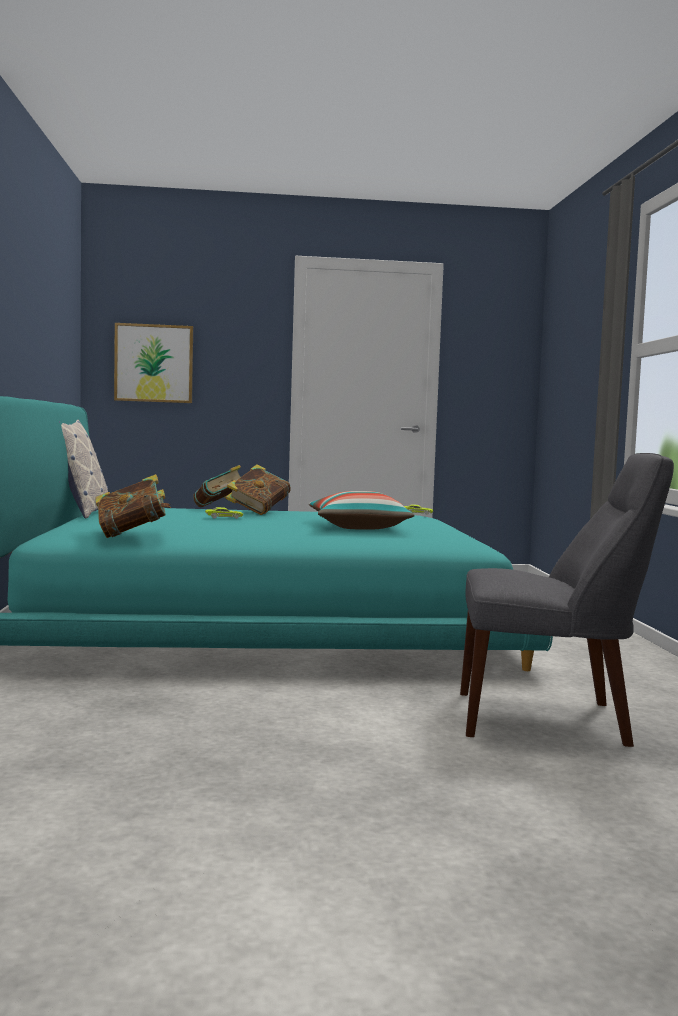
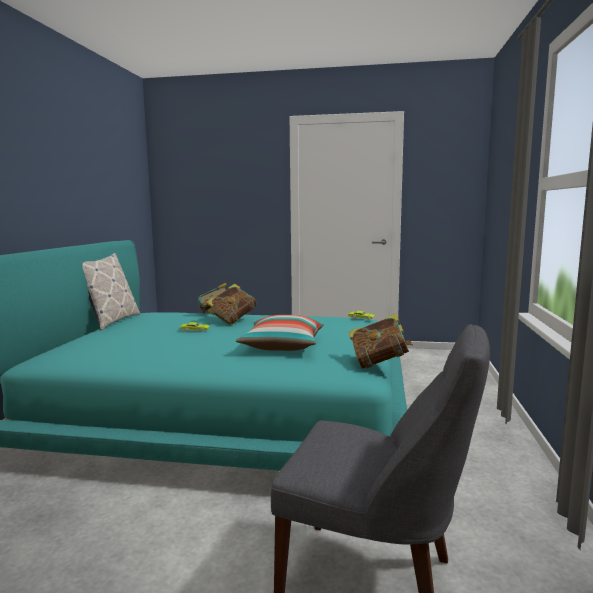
camera: 15 degrees right, 5 degrees up
(132, 535) = (90, 360): book -> book (379, 364)
(154, 363) = (196, 202): picture -> none

